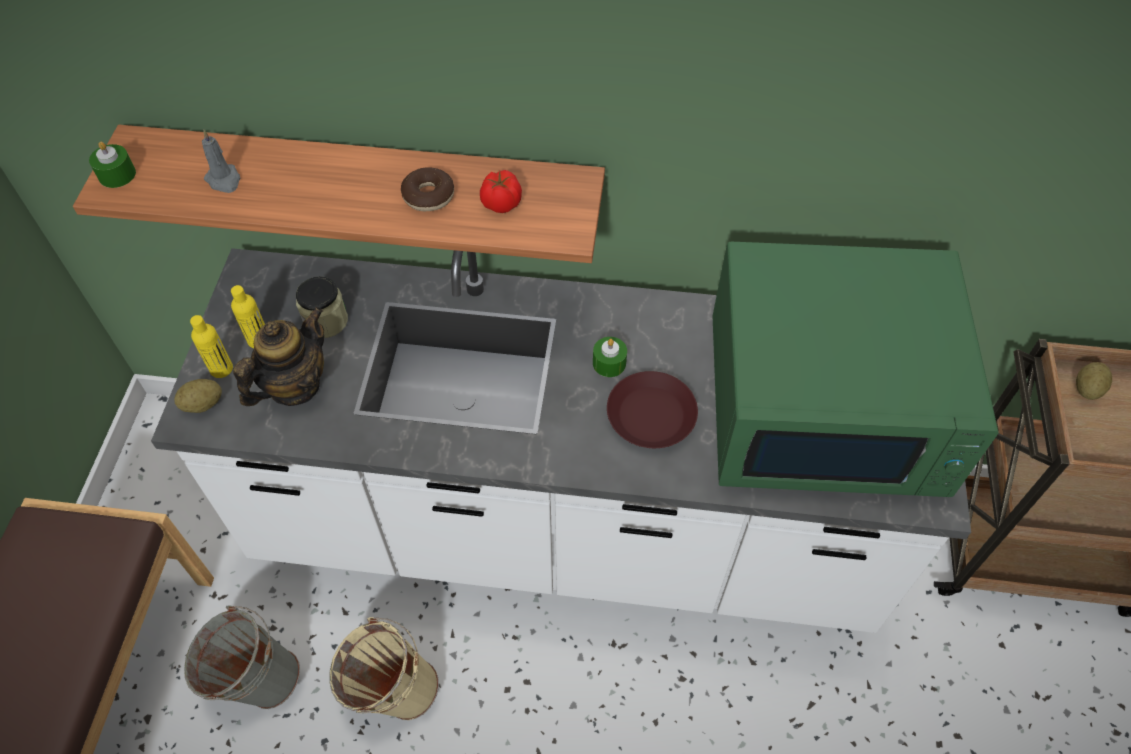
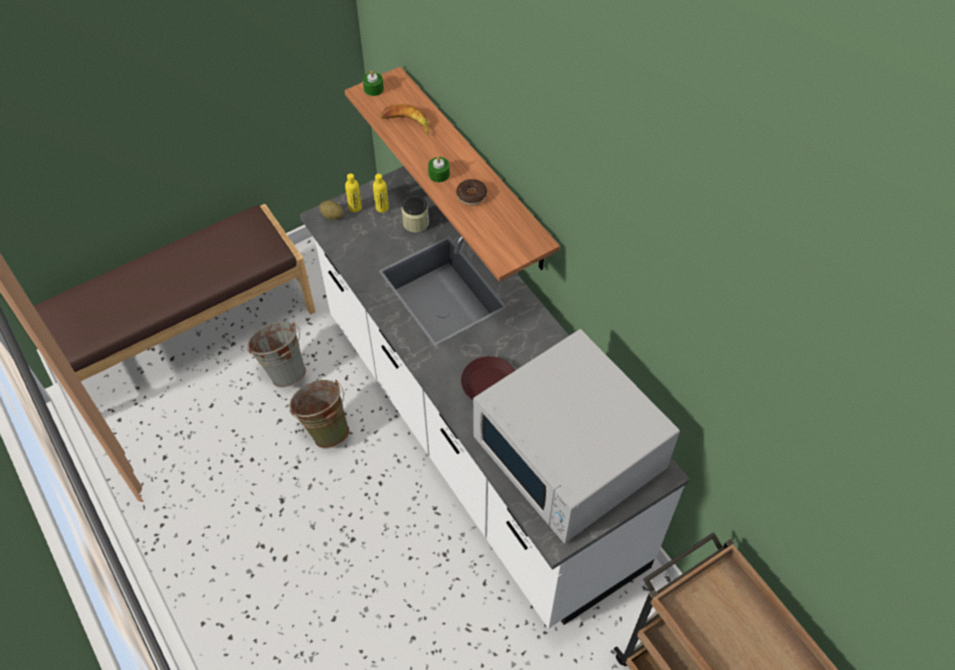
camera: 50 degrees right, 0 degrees up
(224, 180) = (406, 123): grey candle -> banana
(294, 386) = (371, 239): teapot -> none
(391, 692) = (325, 428): beige bucket -> green bucket
(500, 203) = (494, 223): tomato -> none
(609, 363) = (502, 346): green candle -> green candle (439, 174)
(827, 405) = (569, 455): green microwave -> white microwave
(1087, 389) = (727, 587): potato -> none

